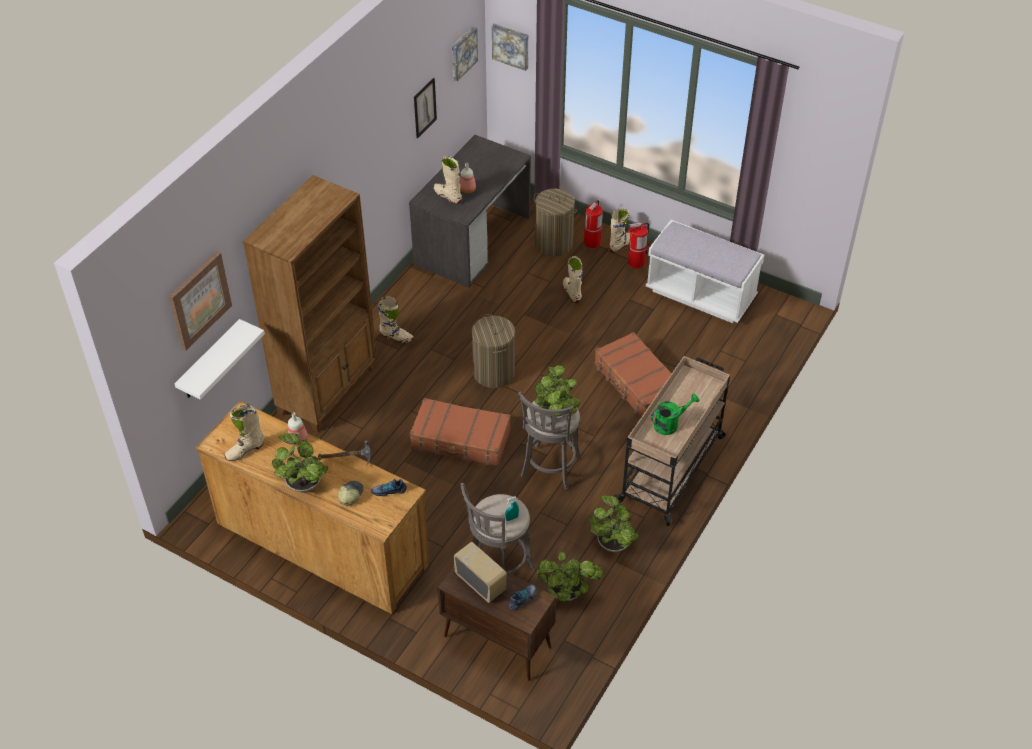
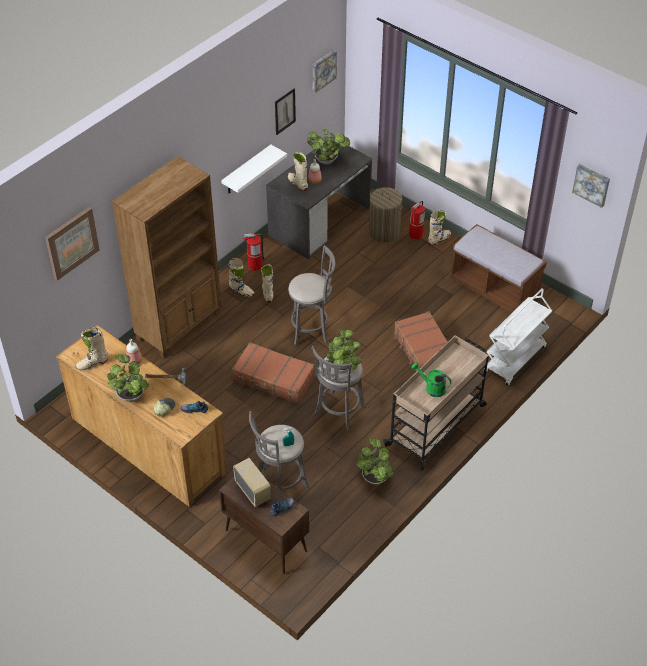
camera: 10 degrees right, 0 degrees up
(210, 361) = (78, 291): white shelf -> white shelf (246, 170)
(494, 373) = (312, 330): laundry basket -> grey stool
(511, 45) = (364, 68): picture -> picture (592, 184)
(568, 593) = (330, 511): potted plant -> potted plant (328, 161)
(572, 292) = (389, 273): beige boot -> beige boot (267, 293)
(636, 263) = (447, 255): fire extinguisher -> fire extinguisher (255, 266)
(670, 424) = (431, 388): green watering can -> green watering can turned 135 degrees counterclockwise
(700, 294) = (494, 288): white bench -> brown bench
(746, 377) = (515, 360): none -> white cart

